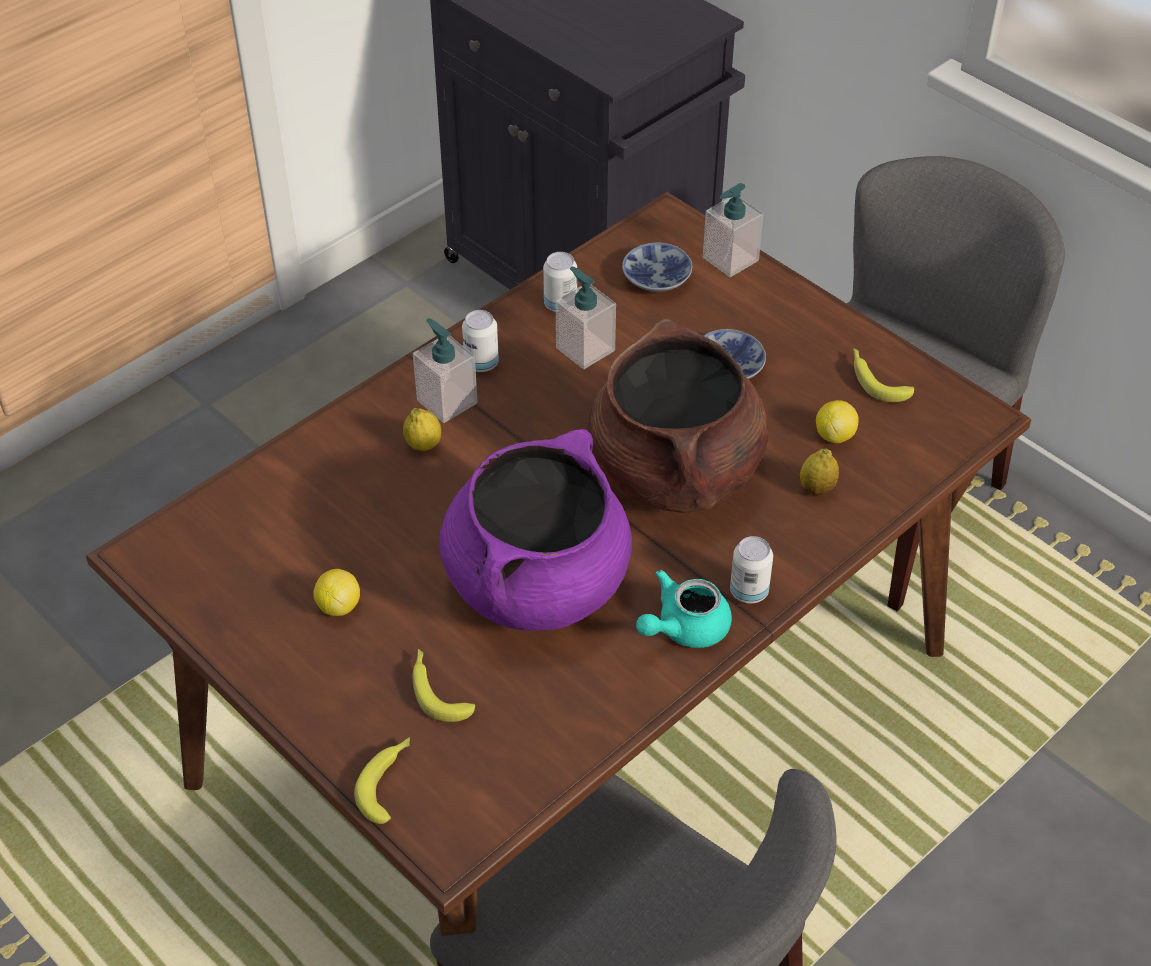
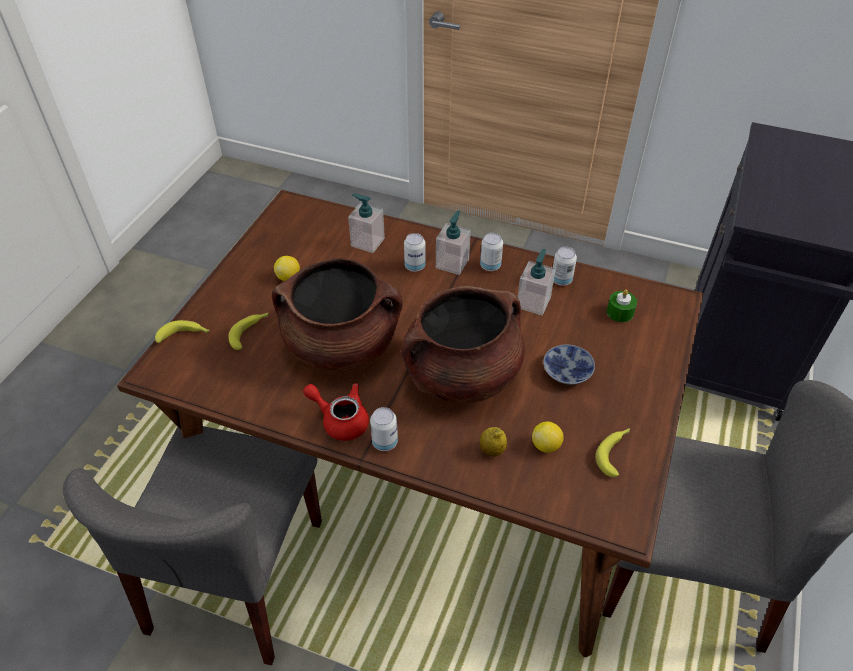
camera: 65 degrees right, 0 degrees up
(423, 445) = (415, 266): lemon -> can
(537, 582) = (342, 344): purple cooking pot -> brown cooking pot
(656, 277) = (620, 312): bowl -> green candle
(683, 628) = (340, 420): turquoise teapot -> red teapot
(730, 259) = (666, 341): soap dispenser -> soap dispenser (367, 242)

